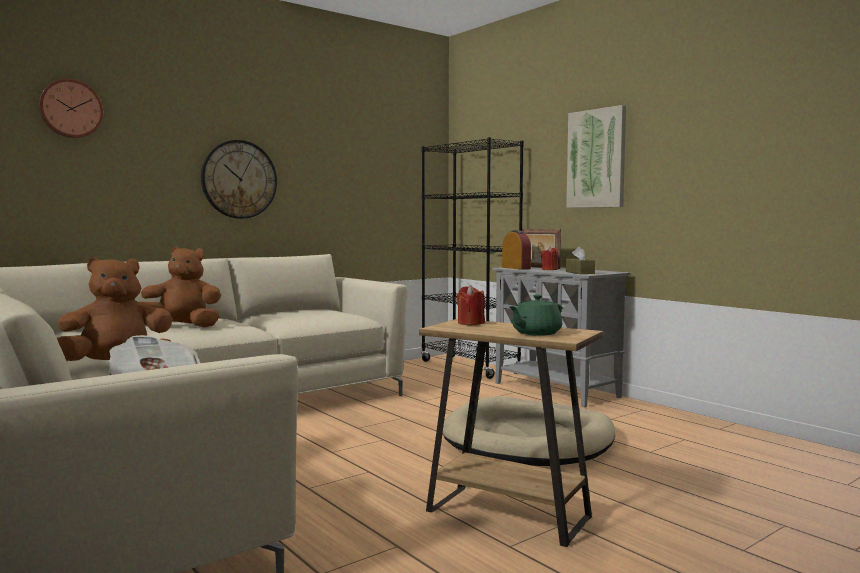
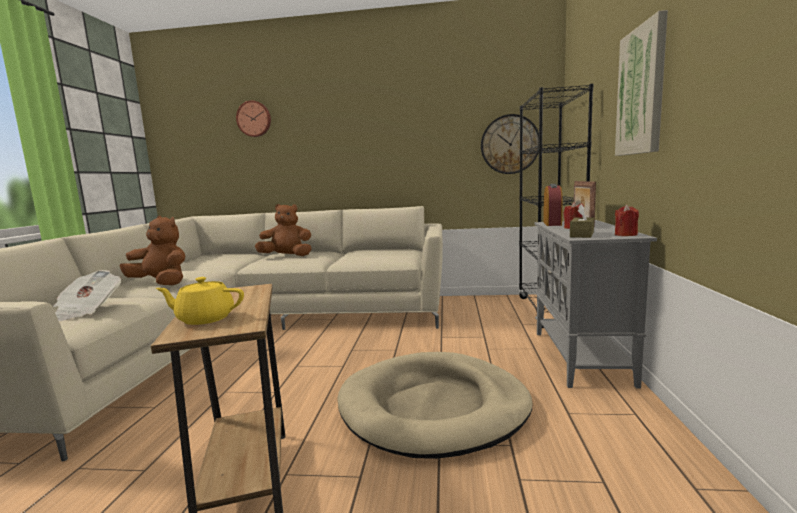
camera: 45 degrees right, 5 degrees up
(182, 327) = (287, 256): brown plush toy -> brown plush toy turned 45 degrees counterclockwise
(239, 179) = (360, 152): wall clock -> wall clock (510, 144)
(470, 323) = (244, 292): red candle -> red candle (625, 235)
(535, 333) = (205, 319): green teapot -> yellow teapot

